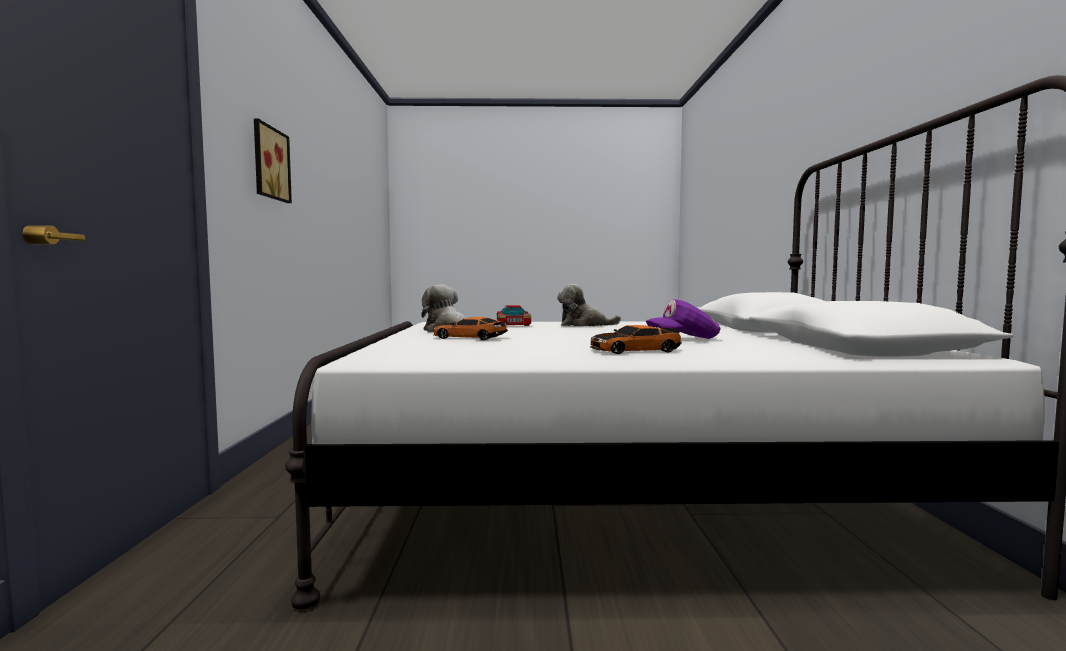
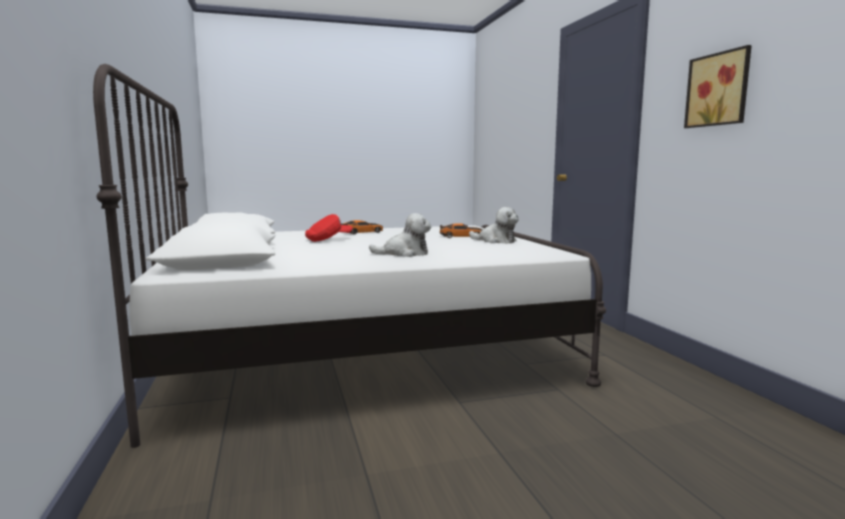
camera: 165 degrees right, 5 degrees up
(513, 324) = (474, 252): toy car -> none
(683, 339) = (328, 240): purple cap -> red cap

